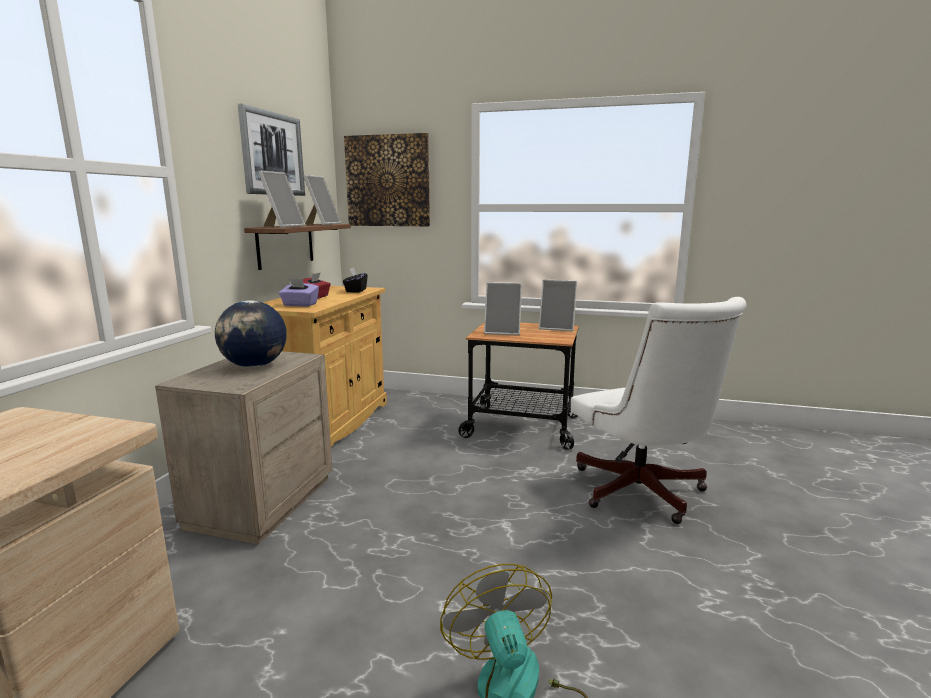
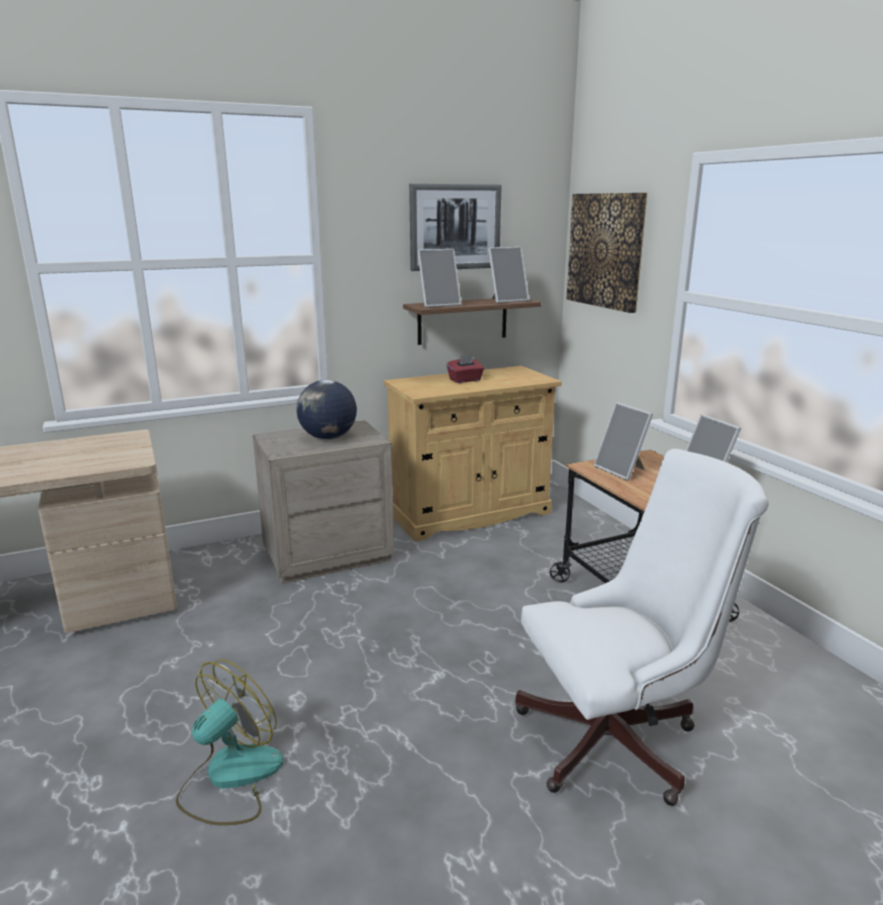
camera: 50 degrees right, 5 degrees up
(300, 305) = (428, 387): purple tissue box -> none
(355, 290) = (521, 379): black tissue box -> none
(642, 494) = (619, 739): white office chair -> white office chair turned 135 degrees counterclockwise

